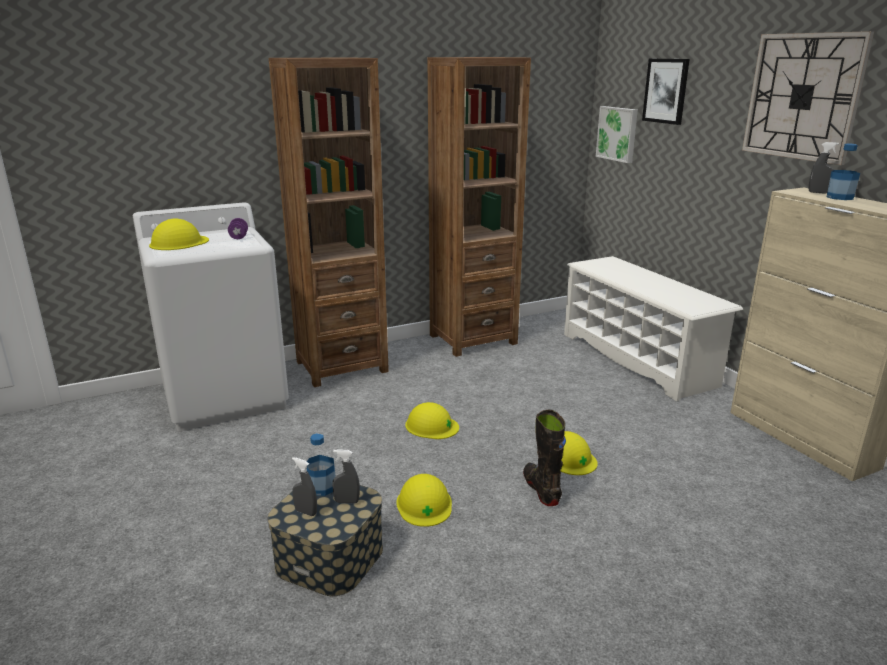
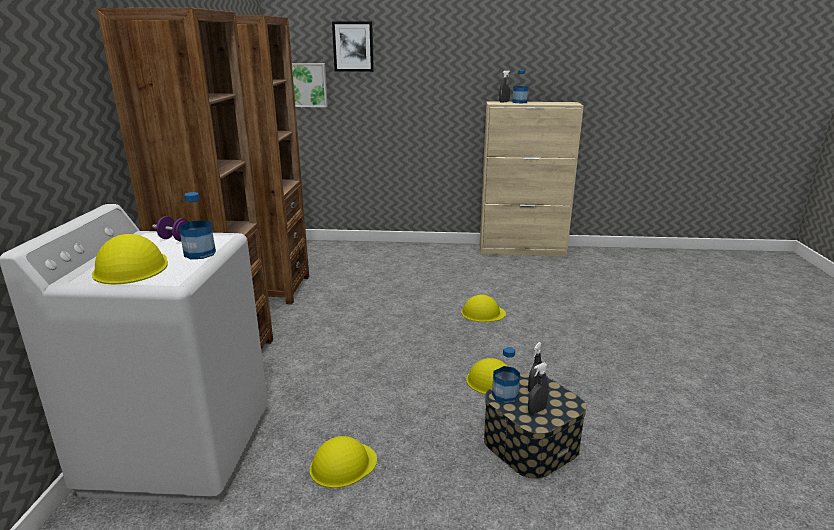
camera: 60 degrees left, 0 degrees up
(215, 248) = (200, 253): none -> bottle
(431, 426) = (389, 347): yellow hard hat -> yellow hard hat (343, 464)
(541, 489) = (510, 333): black boot -> none
(637, 359) = (389, 251): white shoe rack -> none
(803, 97) = (473, 44): wall clock -> none

